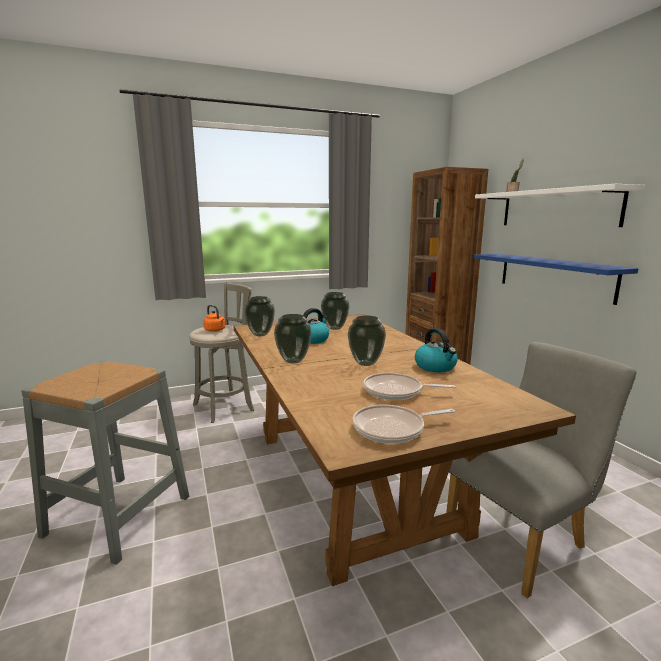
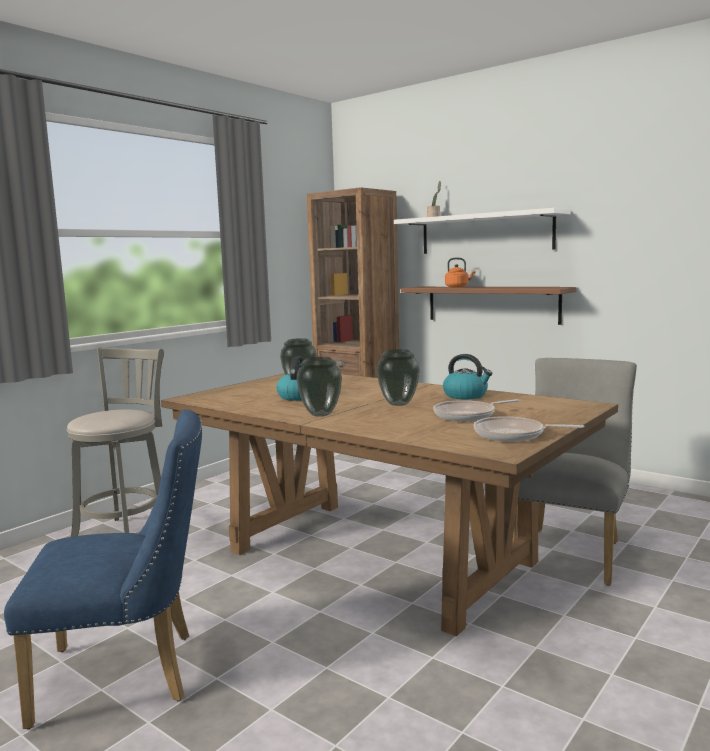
camera: 30 degrees left, 5 degrees down
(118, 515) = (130, 675): grey stool -> blue chair
(215, 330) = (112, 416): orange kettle -> orange kettle (458, 287)
(261, 334) = (223, 402): vase -> none
(392, 429) = (513, 435): frying pan -> frying pan turned 60 degrees clockwise
(554, 276) = (492, 304): blue shelf -> brown shelf

